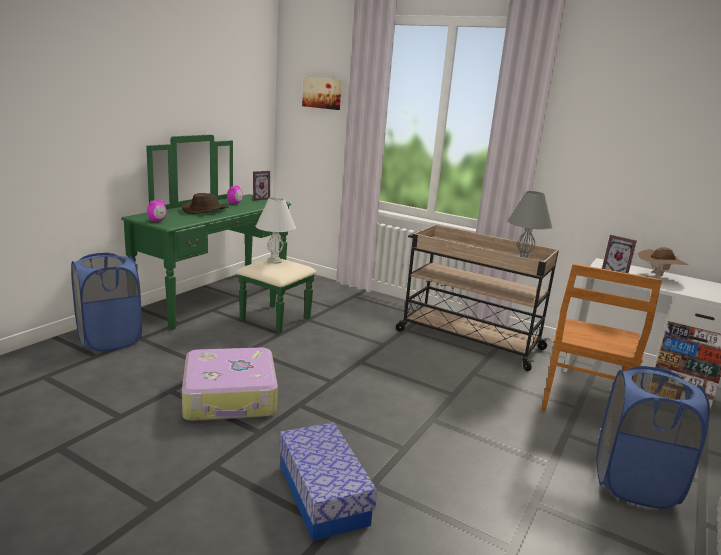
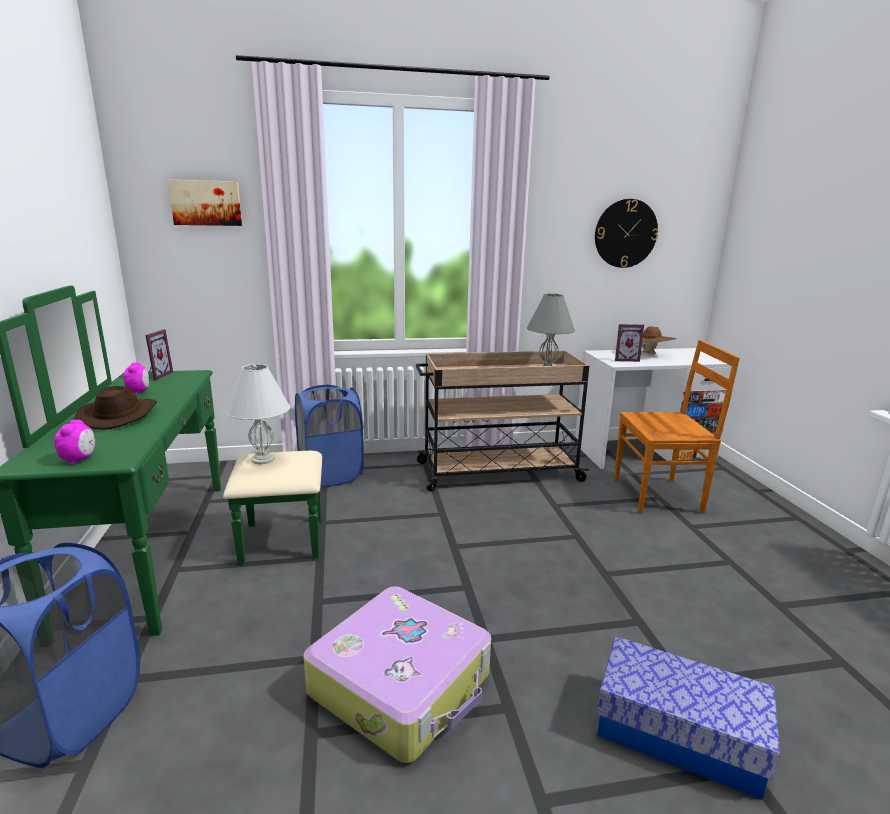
camera: 40 degrees left, 0 degrees up
(581, 407) = (659, 495): brown chair -> brown chair turned 75 degrees counterclockwise
(634, 483) = (782, 543): blue laundry basket -> blue laundry basket (331, 475)
(658, 147) = (625, 233): none -> wall clock

